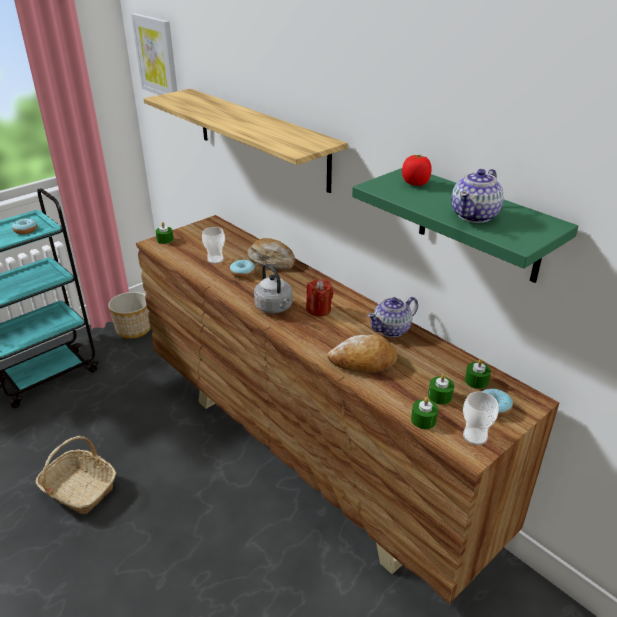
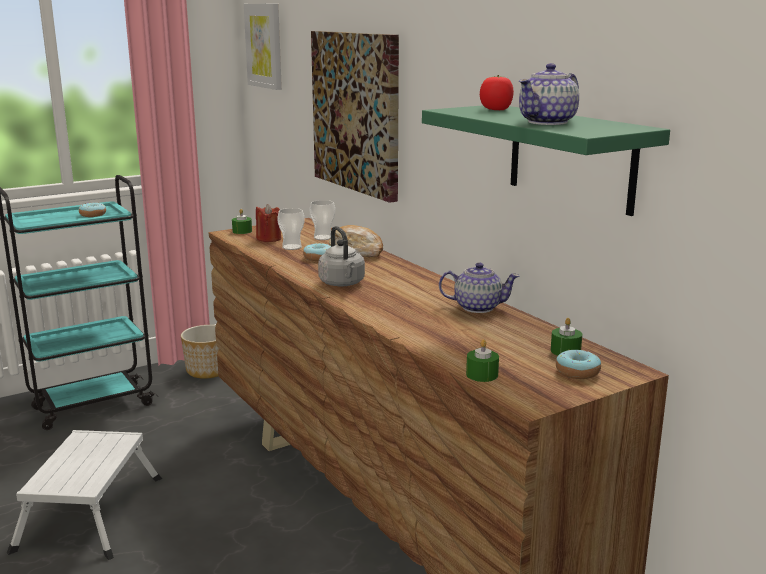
camera: 10 degrees right, 15 degrees down
(79, 489) = (90, 512): basket -> white step ladder
(261, 138) = (357, 112): shelf -> picture
(319, 309) = (394, 288): red candle -> red candle (269, 239)
(363, 362) = (429, 328): bread -> none
(392, 329) = (477, 307): teapot -> teapot turned 150 degrees counterclockwise
(440, 396) = (512, 359): green candle -> none
(475, 436) = (542, 392): cup -> cup (323, 237)

